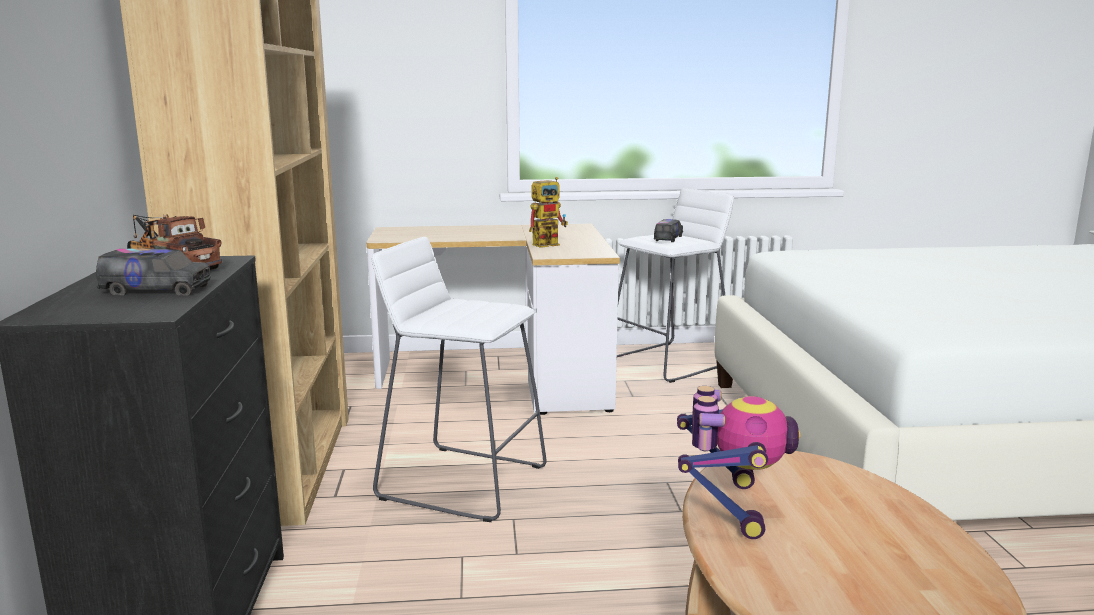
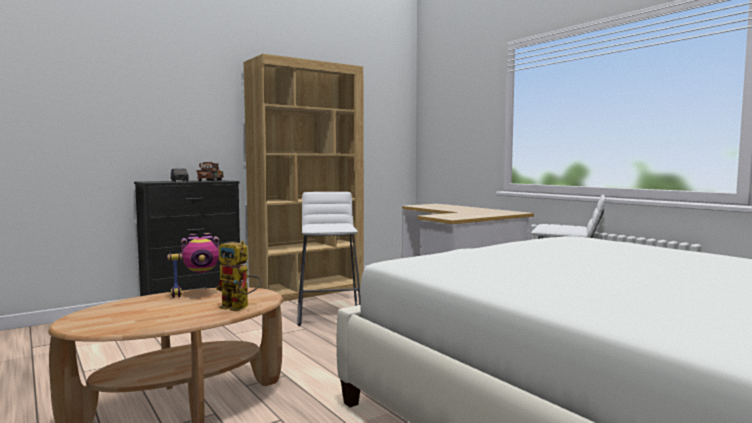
camera: 60 degrees right, 10 degrees down
(549, 244) = (457, 214): toy robot -> toy robot (240, 307)
(668, 238) = (561, 226): toy truck -> none

